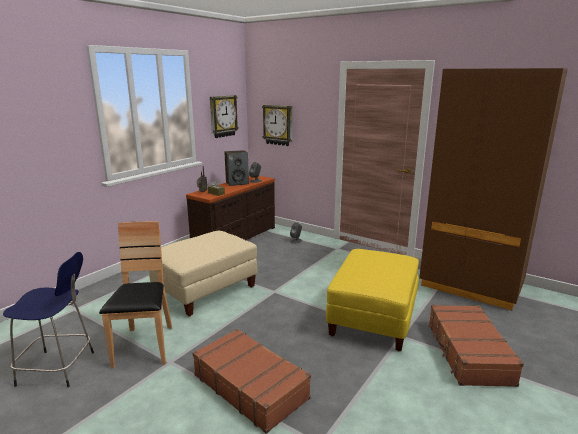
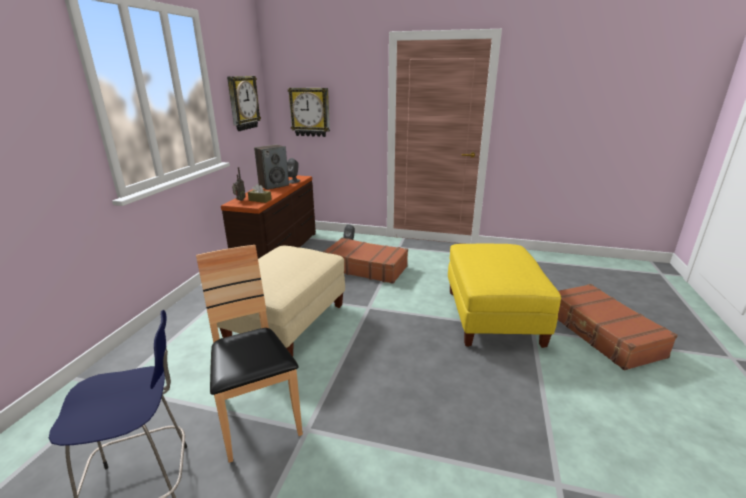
camera: 20 degrees left, 5 degrees up
(250, 386) = (429, 433): brown suitcase -> brown suitcase (365, 268)
(471, 285) = (549, 265): brown wardrobe -> none

